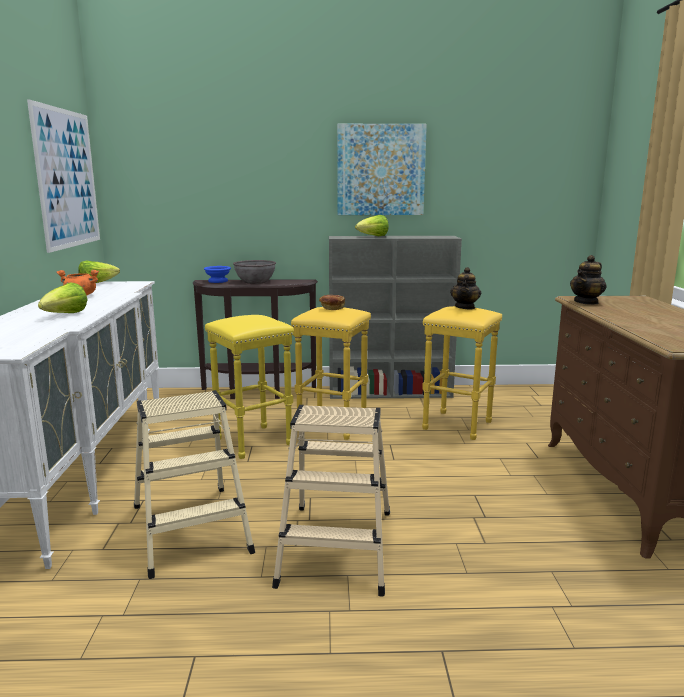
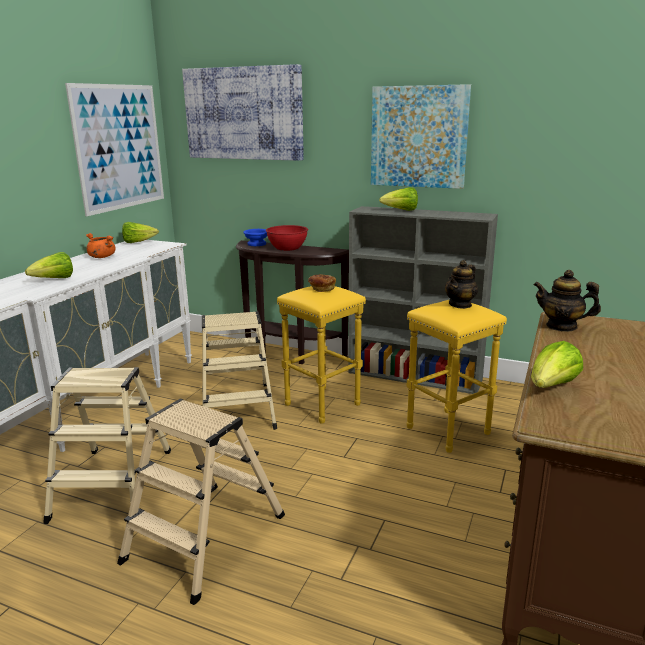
camera: 25 degrees right, 5 degrees up
(198, 148) = (244, 113): none -> picture
(253, 442) = (237, 408): yellow stool -> beige step ladder
(255, 282) = (287, 248): grey bowl -> red bowl
(586, 302) = (561, 326): teapot -> teapot turned 45 degrees clockwise
(645, 330) = (551, 387): none -> lettuce

